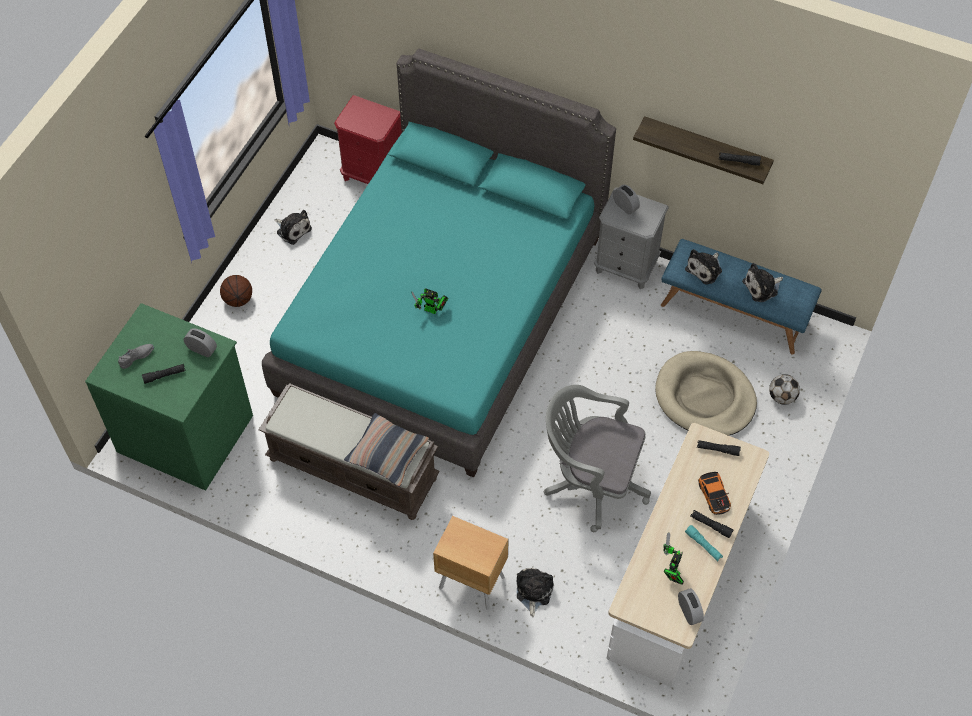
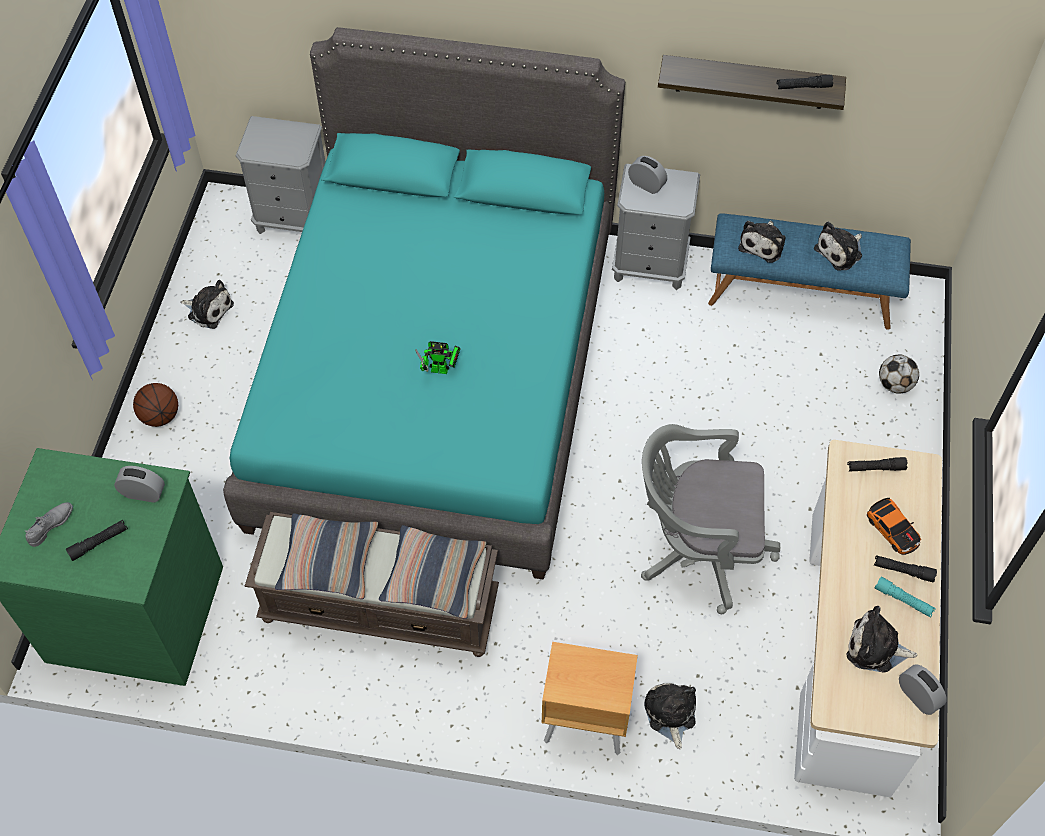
camera: 15 degrees left, 0 degrees up
(319, 426) = (329, 561): none -> pillow
(373, 174) = (294, 218): red nightstand -> grey nightstand
(671, 572) = (876, 648): toy robot -> plush toy
(704, 397) = (801, 406): beige dog bed -> none

